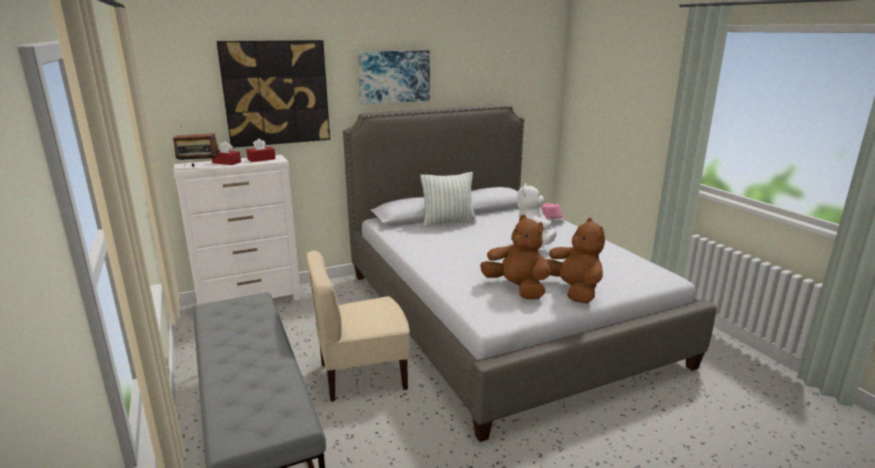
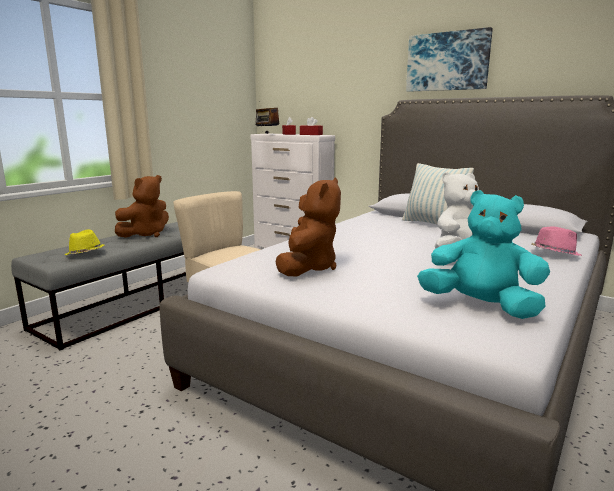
camera: 60 degrees right, 5 degrees down
(276, 93) = (338, 80): picture -> none
(277, 398) = (85, 254): none -> yellow hat
(574, 291) = (344, 291): brown plush toy -> brown plush toy (146, 234)
(620, 266) = (481, 306): none -> turquoise plush toy

